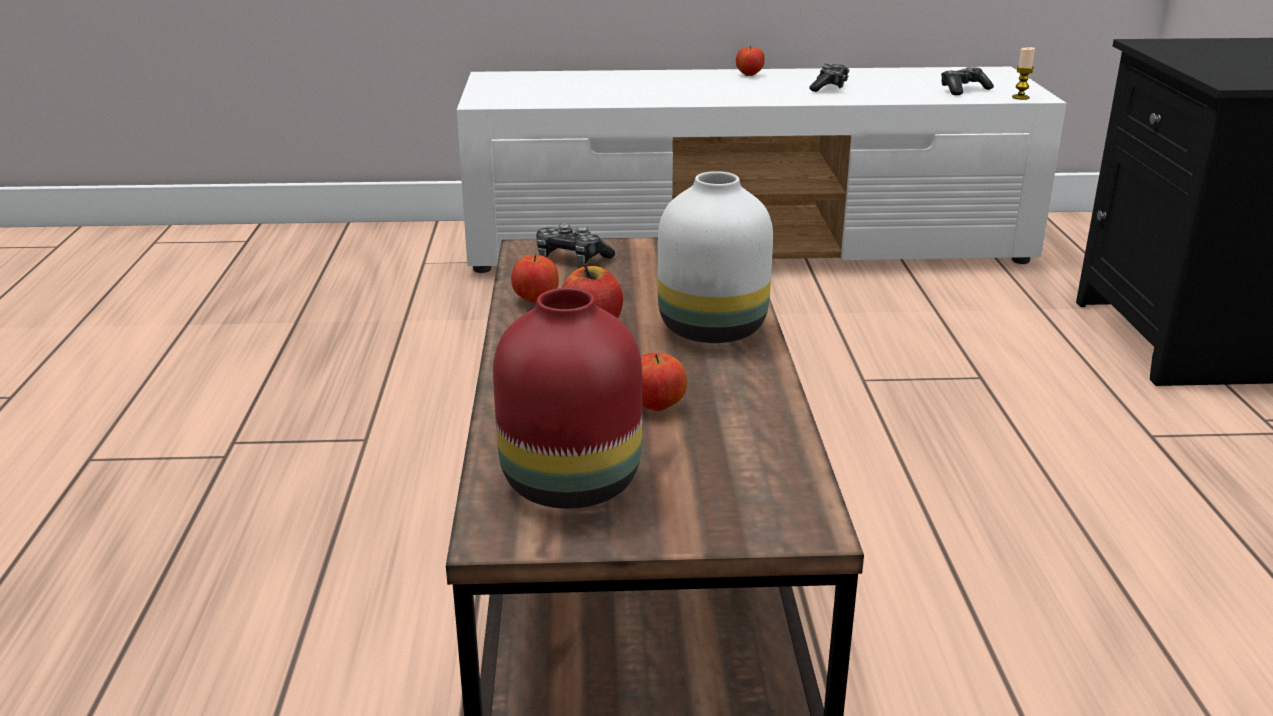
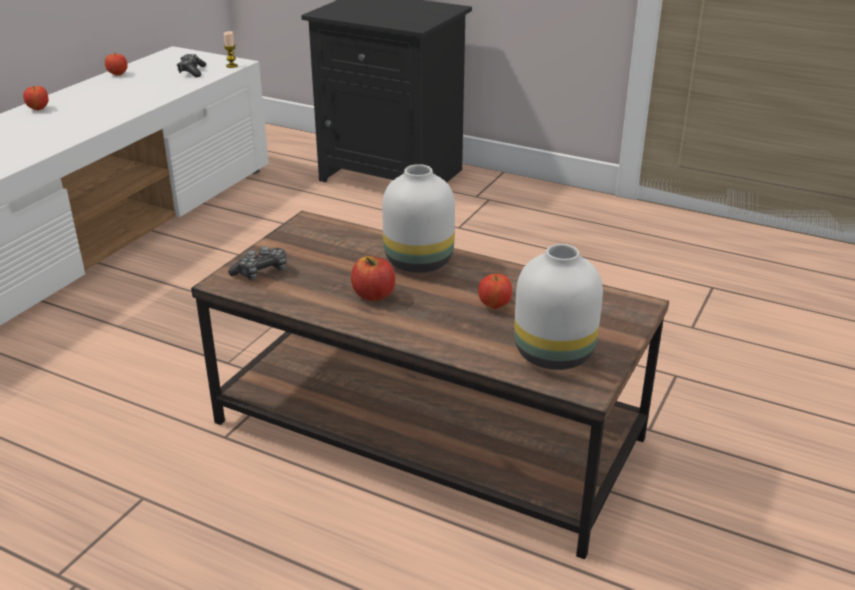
camera: 60 degrees left, 5 degrees up
(535, 300) = (313, 302): apple -> apple (118, 74)
(567, 483) = (553, 355): red vase -> white vase
(829, 87) = (115, 98): game controller -> none

